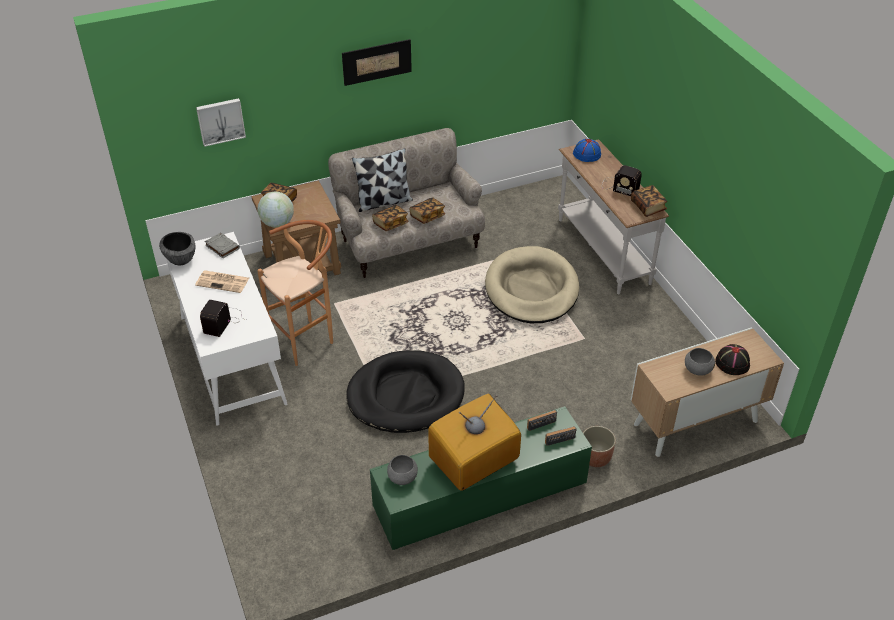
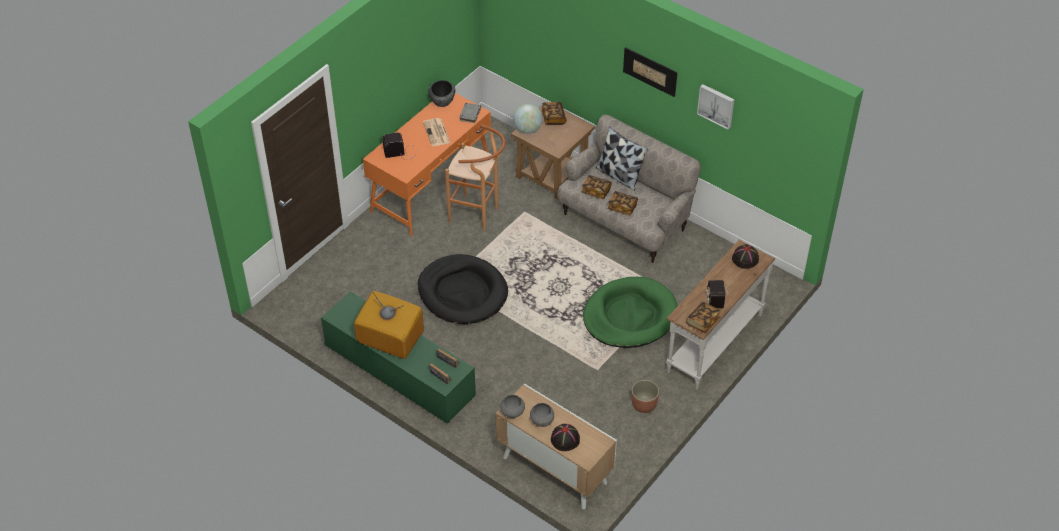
camera: 60 degrees right, 5 degrees up
(220, 121) = (536, 35): picture -> picture (716, 105)
(232, 359) = (431, 188): white desk -> orange desk
(402, 477) = (353, 309): grey bowl -> grey bowl (512, 412)
(531, 289) = (629, 316): beige dog bed -> green dog bed
(587, 154) = (745, 259): blue hat -> black hat
(595, 457) = (477, 421): planter -> planter (643, 405)

